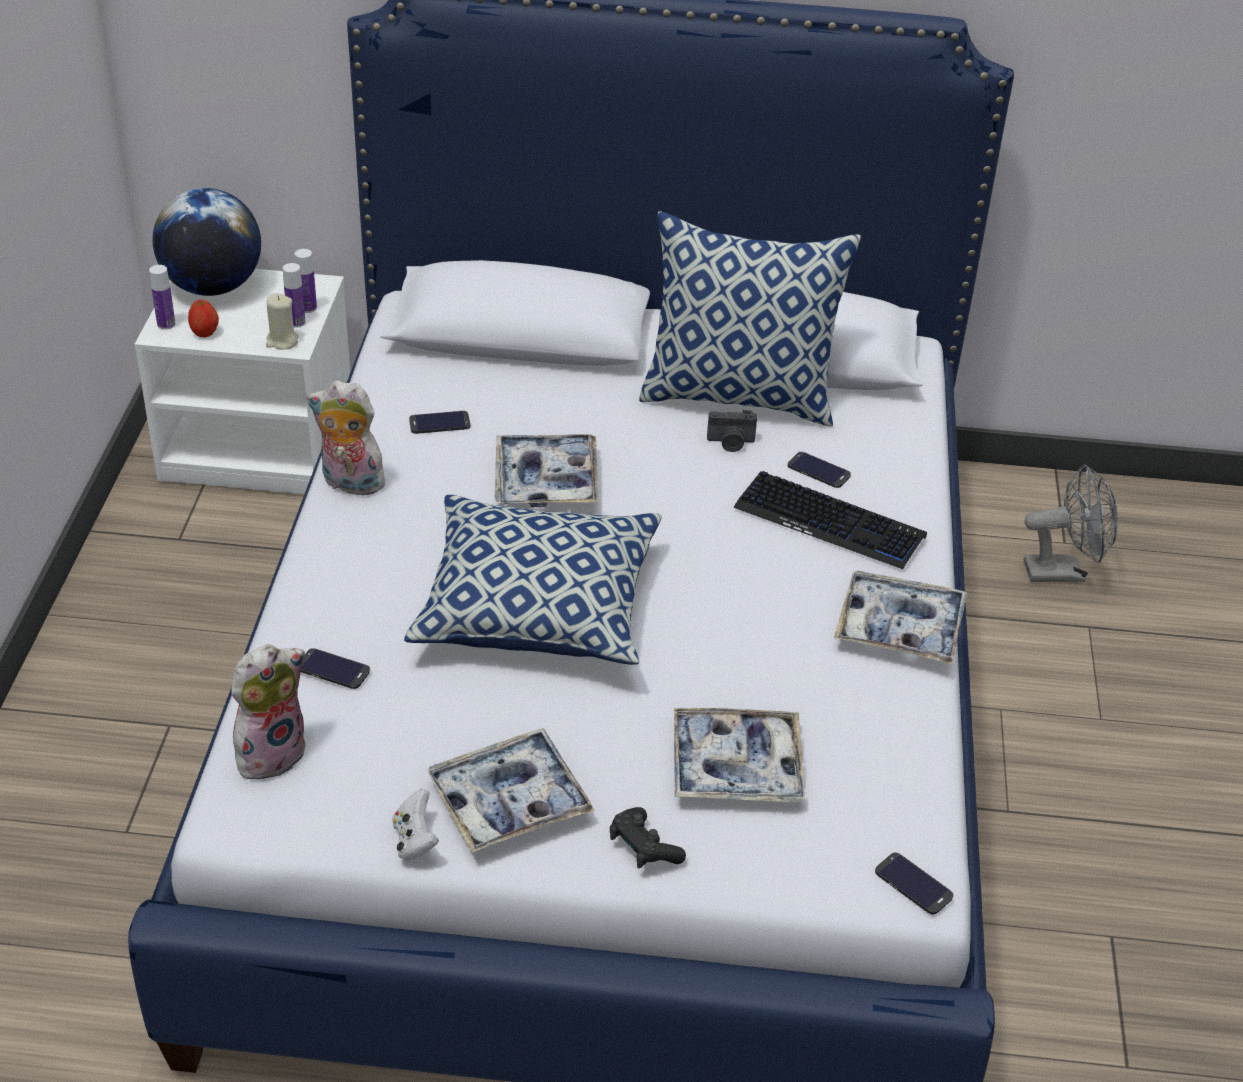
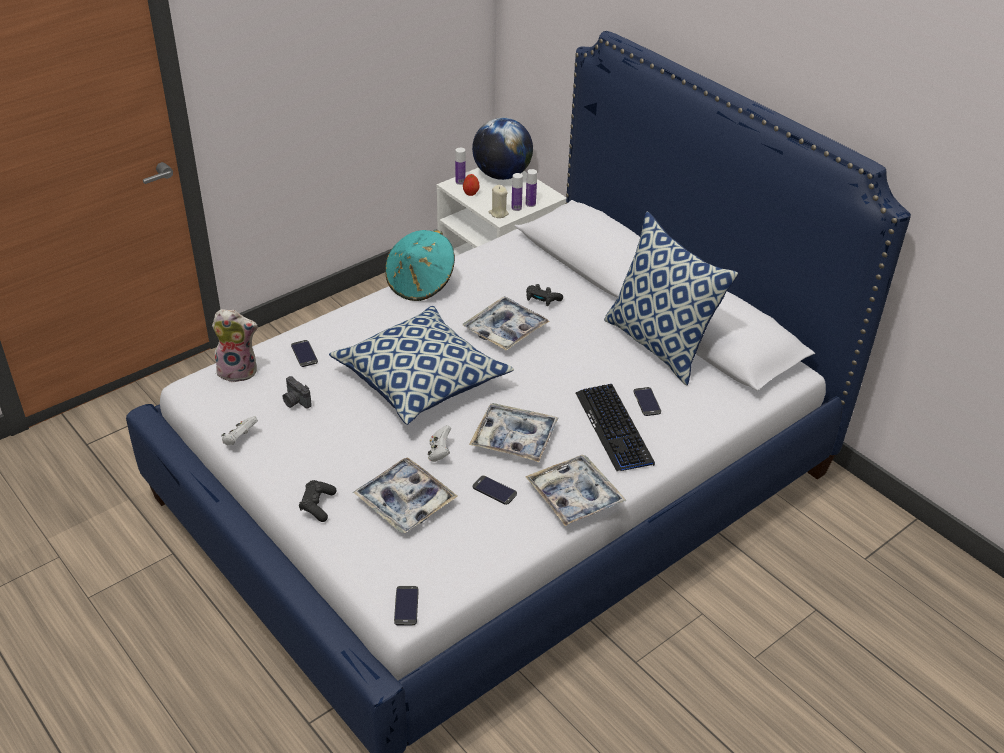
camera: 45 degrees right, 0 degrees up
(349, 484) = (420, 284): plush toy -> turquoise hat
(439, 423) = (496, 279): phone -> phone (494, 490)
(509, 801) = (295, 449): tray -> tray (514, 439)
(535, 418) = (542, 300): none -> black game controller
(687, 680) = (439, 452): none -> white game controller
(731, 443) = (621, 363): camera -> camera (295, 402)
(1063, 571) = (842, 572): grey fan -> none

